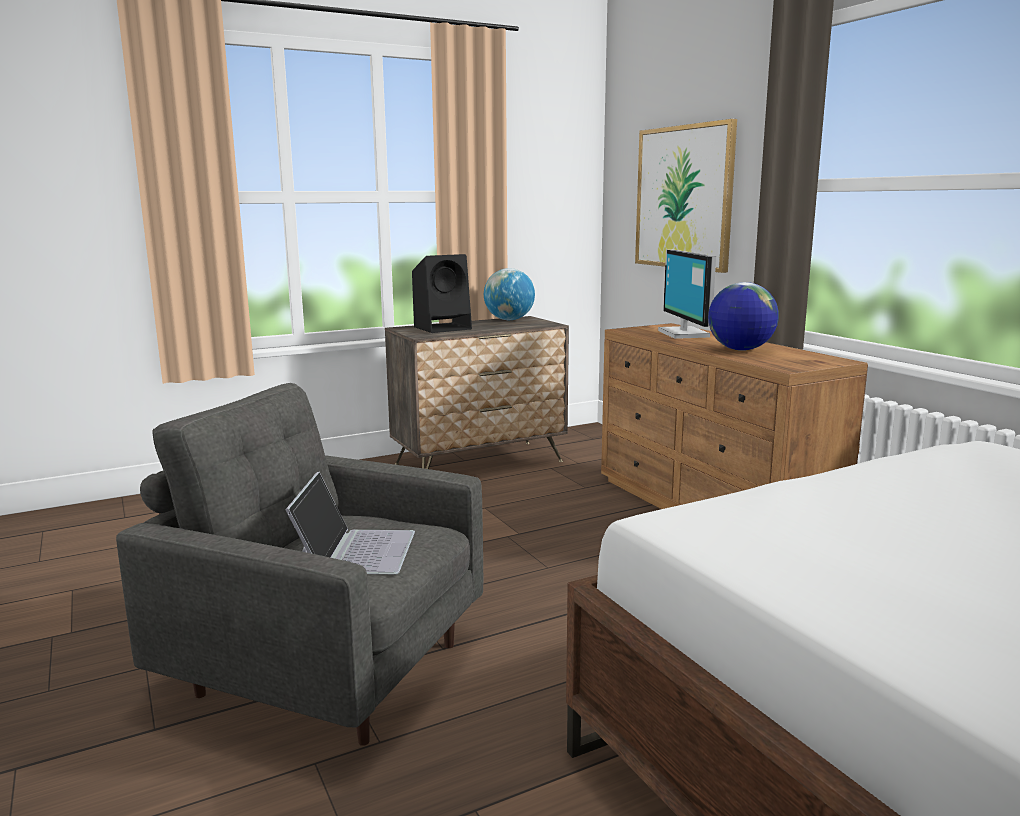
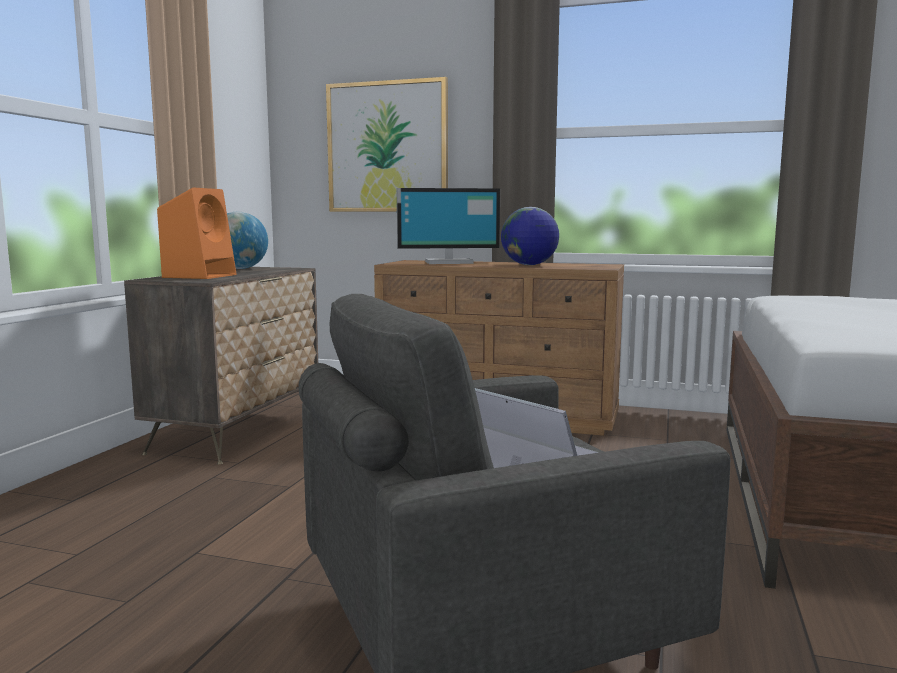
camera: 45 degrees left, 5 degrees down
(443, 328) = (200, 276): black speaker -> orange speaker
(685, 334) = (448, 262): monitor -> monitor turned 45 degrees counterclockwise

